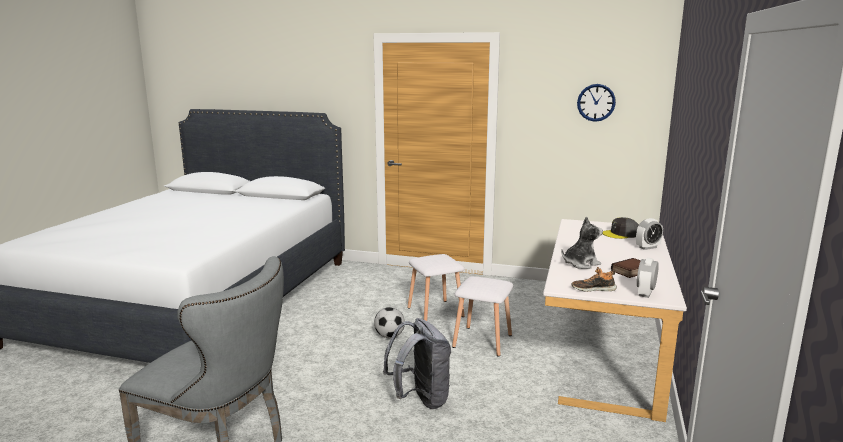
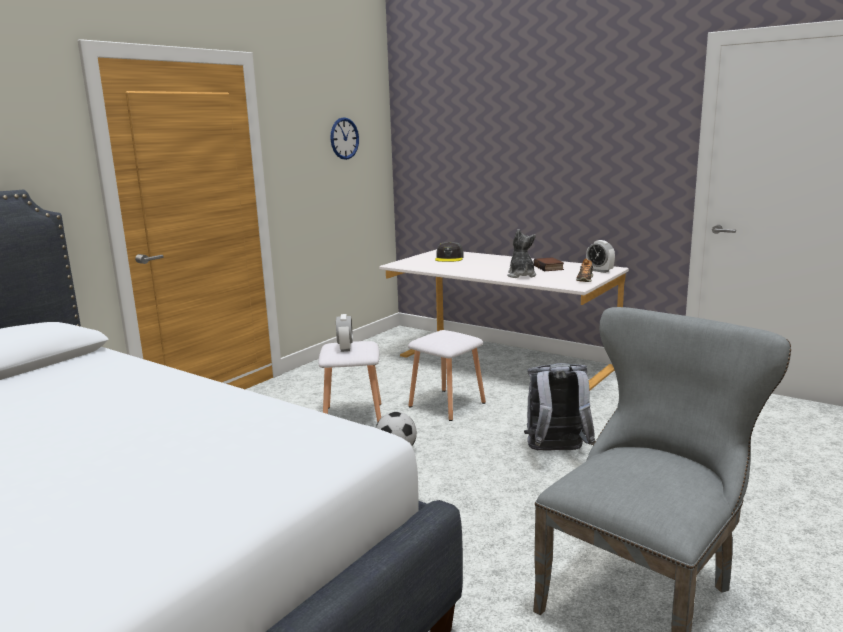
camera: 70 degrees left, 0 degrees up
(647, 247) = (492, 257): alarm clock -> alarm clock (345, 348)

